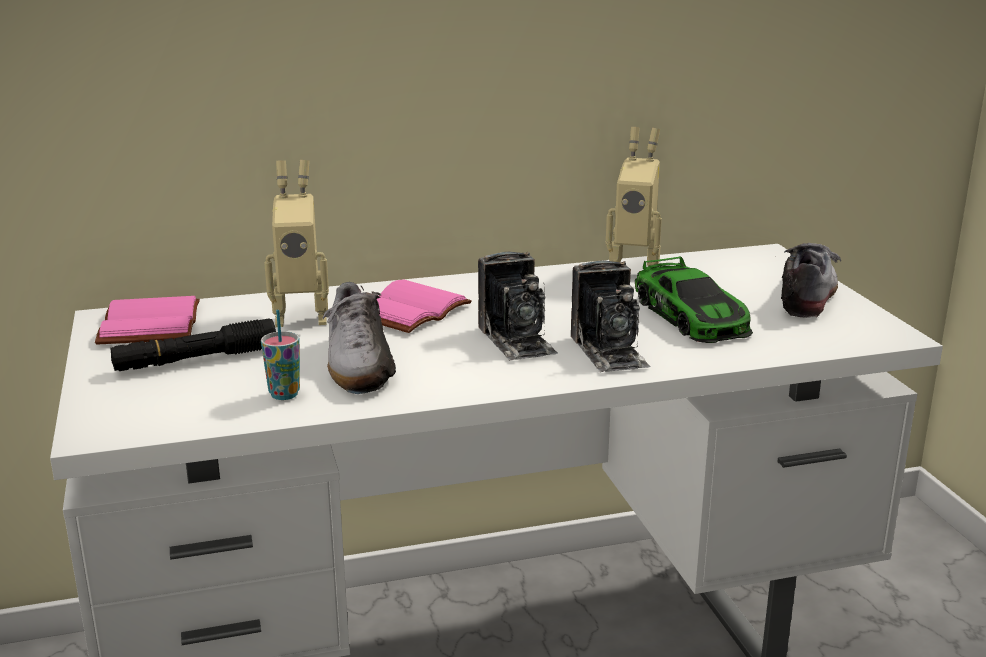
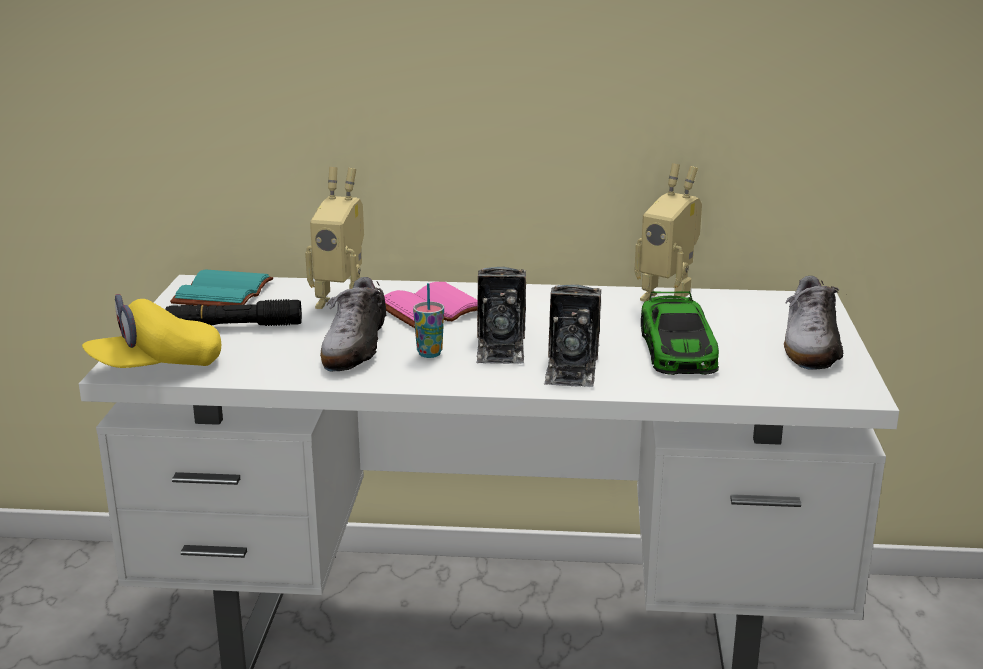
camera: 20 degrees right, 0 degrees up
(139, 423) = (156, 368): none -> yellow cap
(147, 324) = (221, 292): pink book -> turquoise book
(284, 394) = (277, 363): cup -> cup (429, 354)
(807, 296) = (810, 345): shoe -> shoe turned 150 degrees clockwise

